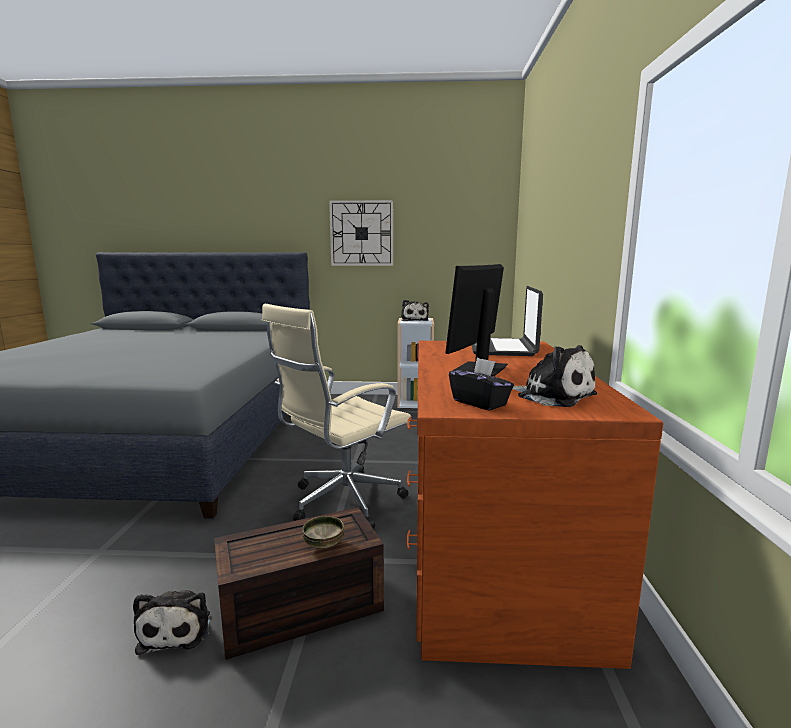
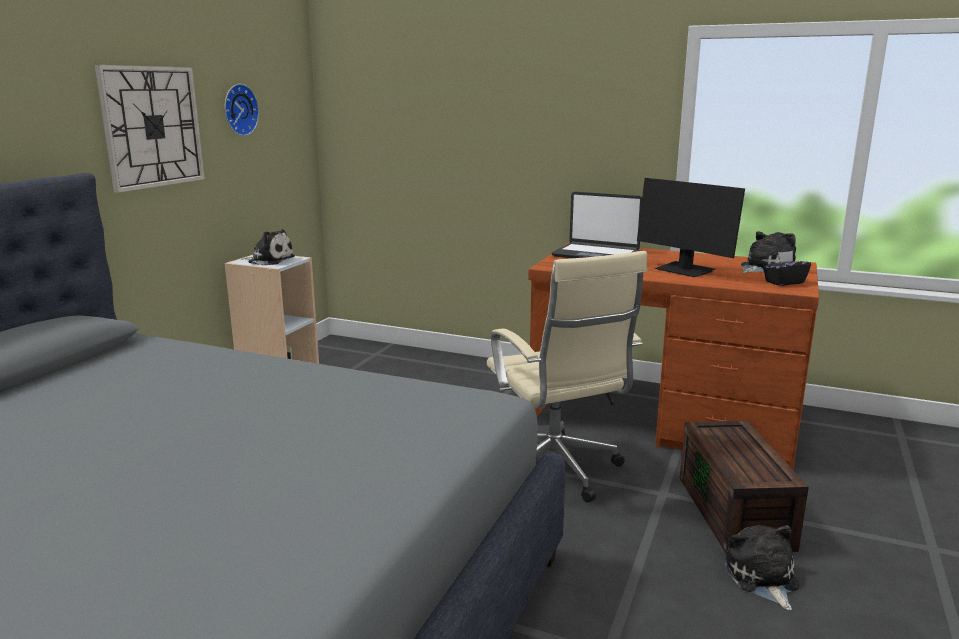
camera: 70 degrees left, 5 degrees up
(177, 629) = (762, 578): plush toy -> plush toy turned 105 degrees counterclockwise
(324, 544) = (748, 441): bowl -> none
(432, 226) = (238, 110): none -> wall clock

